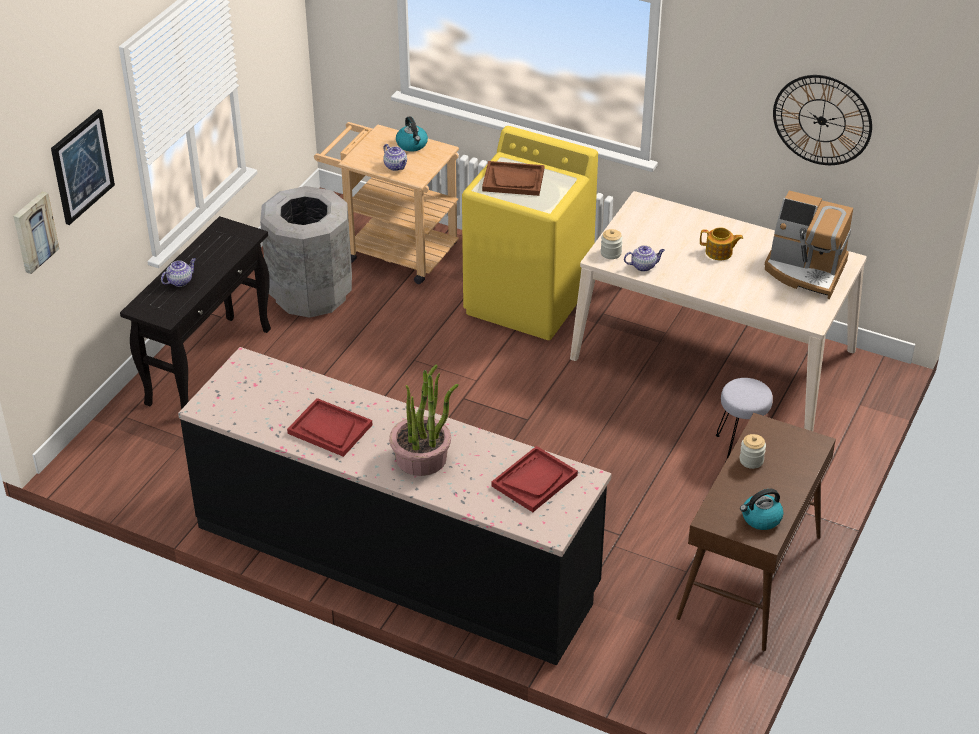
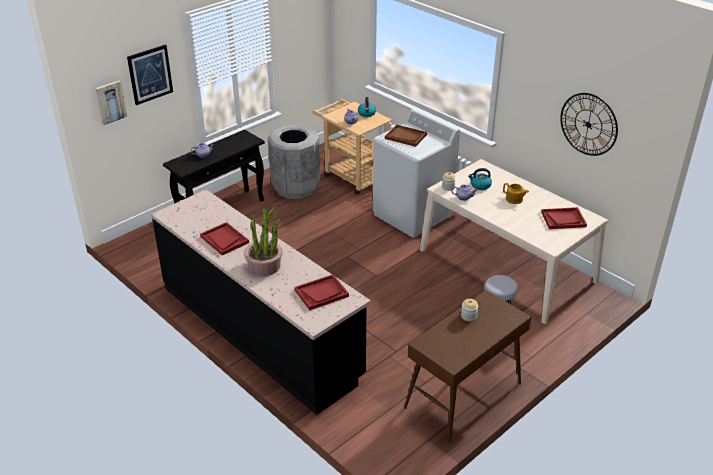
camera: 20 degrees right, 5 degrees down
(528, 300) = (413, 215): yellow washing machine -> white washing machine
(760, 518) = (455, 351): kettle -> kettle (480, 185)
(805, 270) = (563, 219): coffee machine -> red tray

